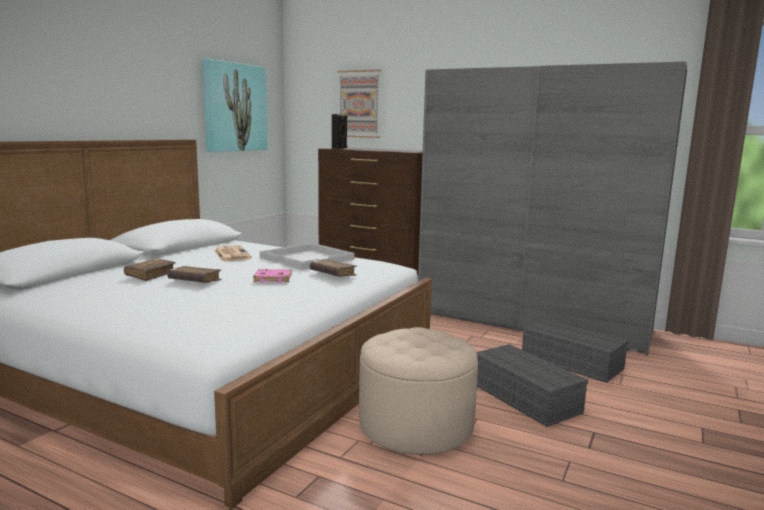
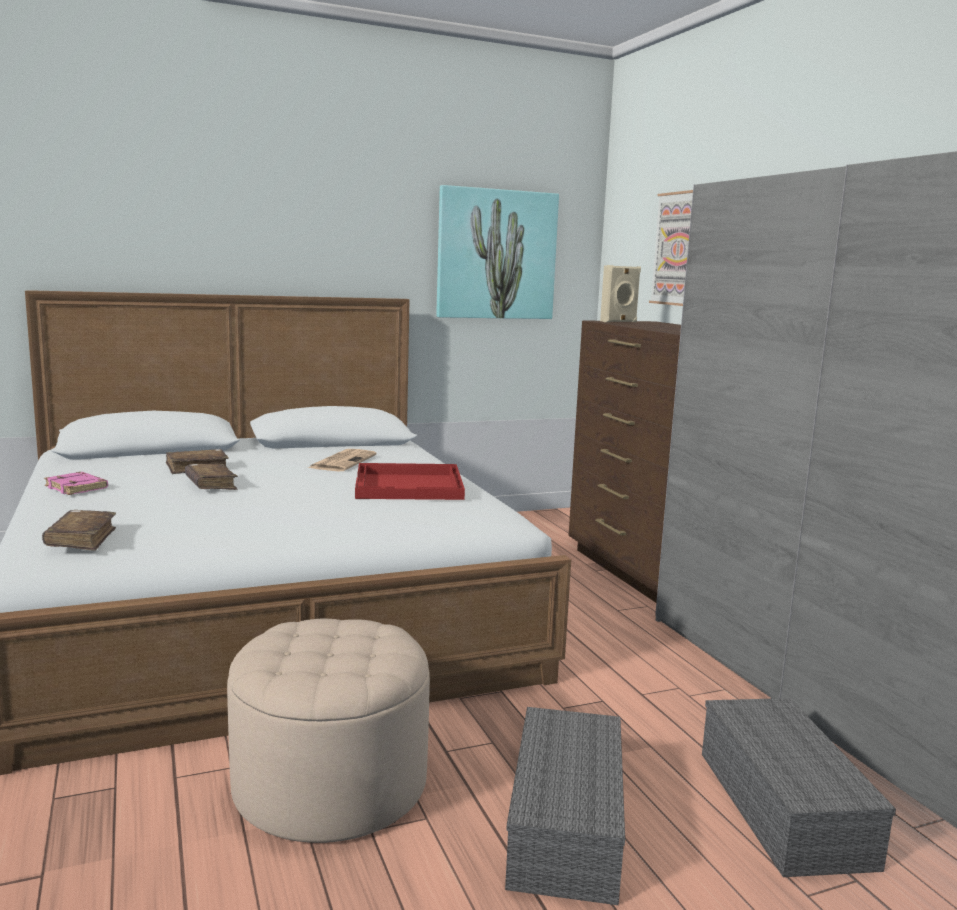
camera: 40 degrees right, 0 degrees up
(273, 279) = (291, 502): pink book -> pink book (77, 488)
(308, 258) = (410, 485): white tray -> red tray
(333, 274) = (374, 513): brown book -> brown book (81, 539)
(340, 148) = (619, 322): black speaker -> beige speaker

